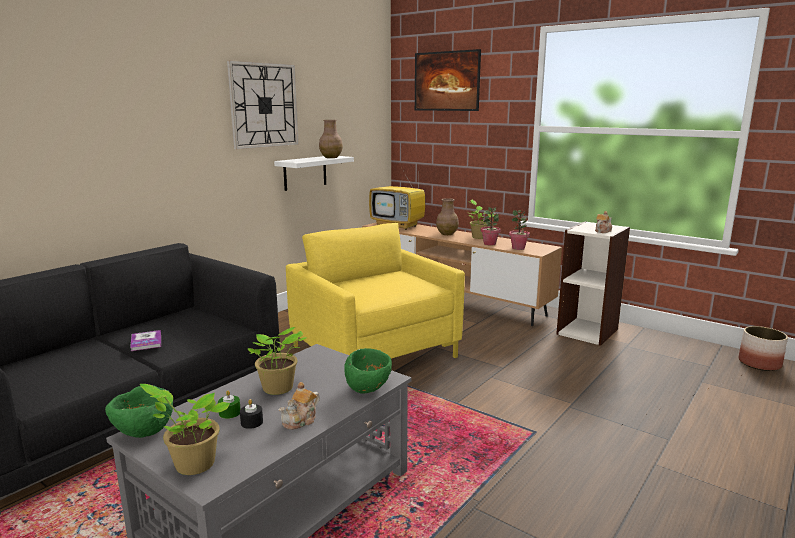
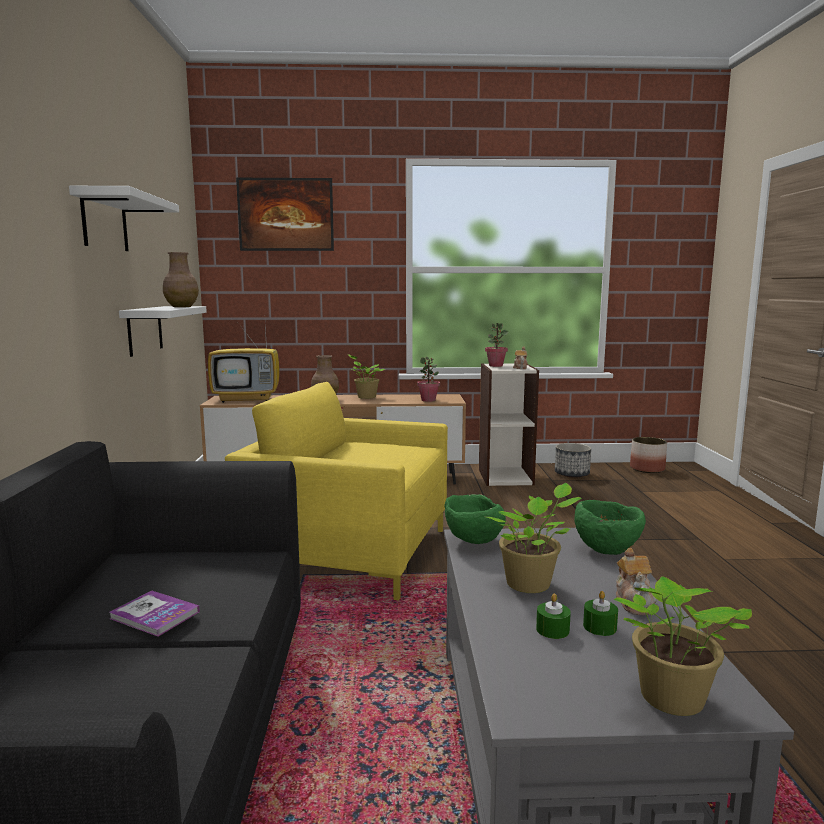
camera: 40 degrees left, 5 degrees down
(143, 432) = (520, 702): green bowl -> green bowl (472, 542)
(252, 422) = (599, 627): black candle -> green candle
(264, 105) = (104, 222): wall clock -> white shelf
(489, 244) = (392, 401): potted plant -> potted plant (495, 365)
(658, 346) = (571, 474): none -> planter

